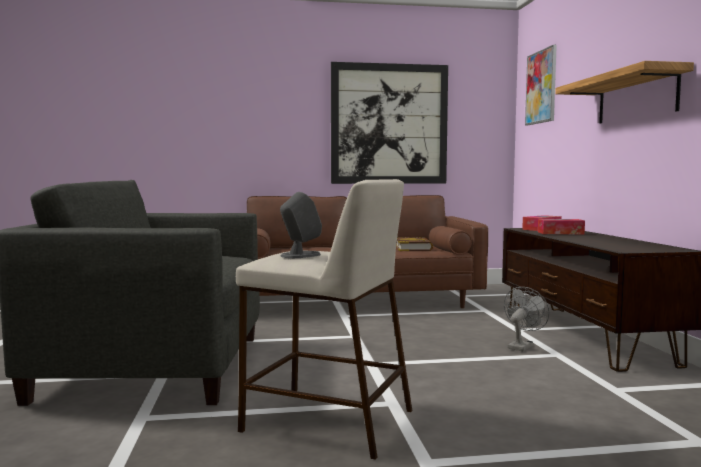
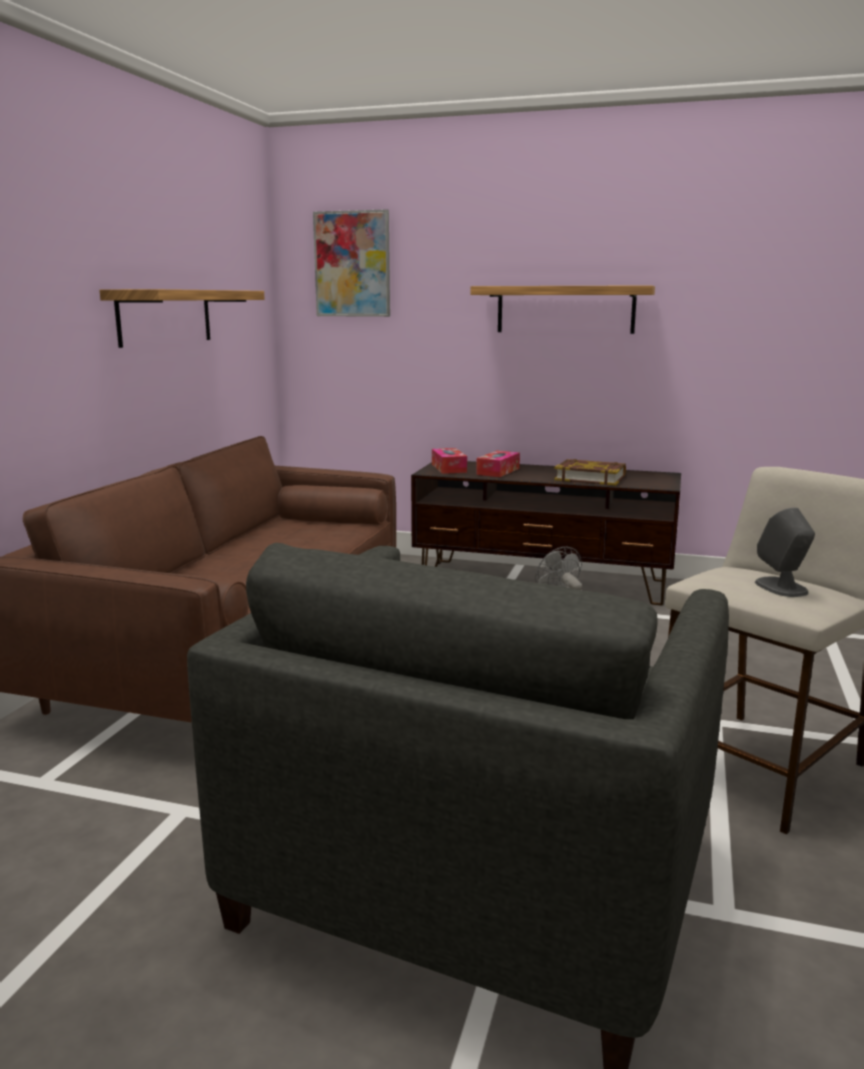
camera: 65 degrees left, 10 degrees up
(389, 124) = (165, 317): picture -> shelf
(413, 248) = (307, 530): book -> book (590, 478)

